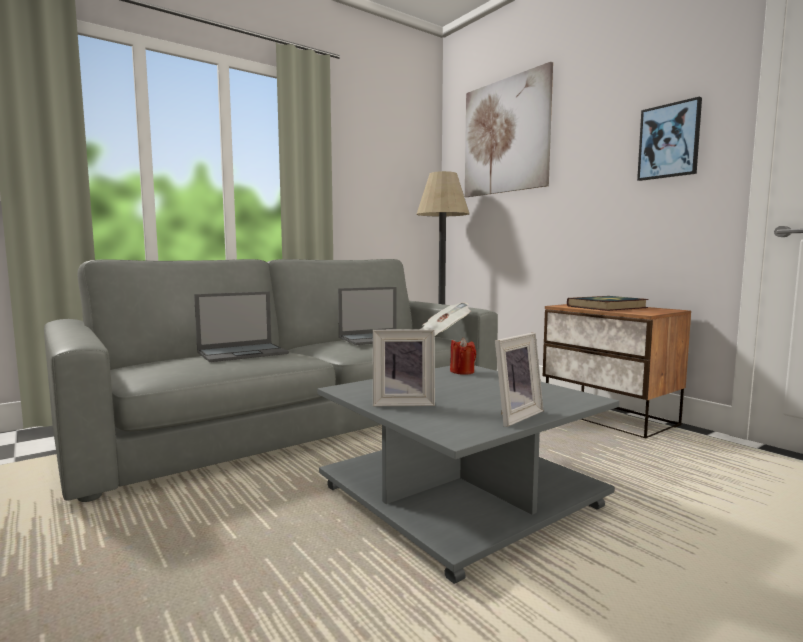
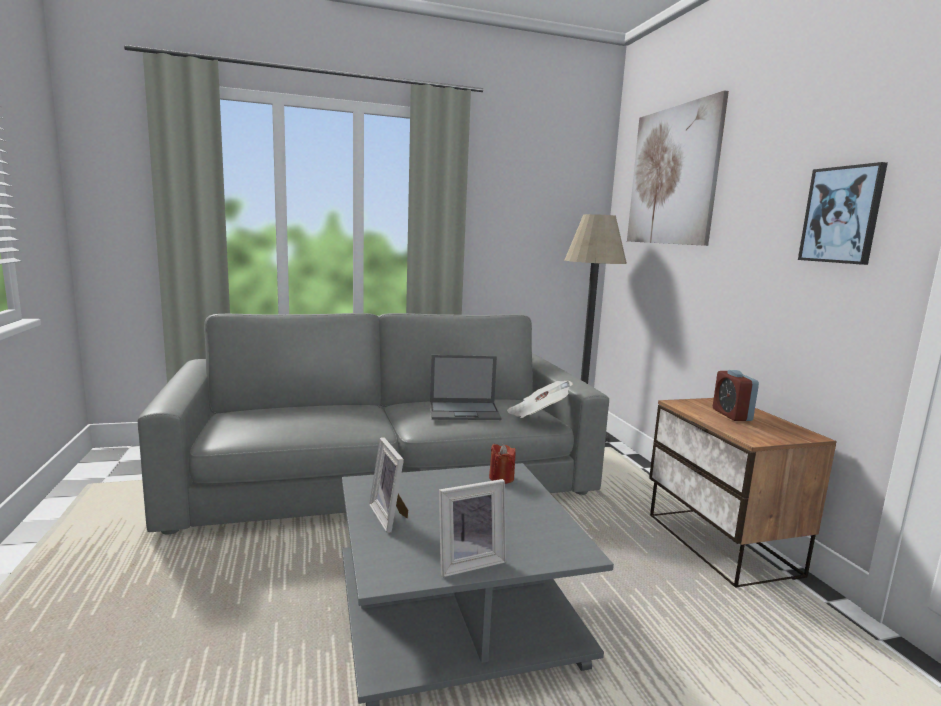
camera: 20 degrees right, 5 degrees up
(243, 353) = (320, 416): laptop -> none
(403, 402) = (390, 516): picture frame -> picture frame turned 45 degrees clockwise
(607, 307) = (731, 415): book -> alarm clock

